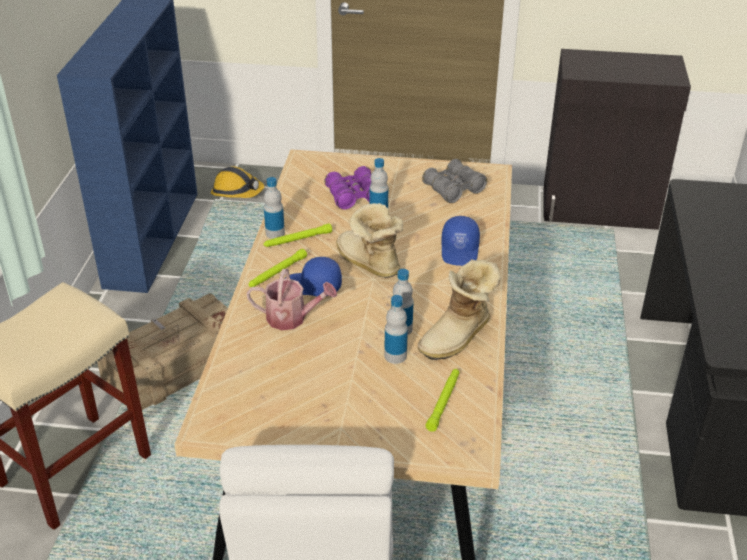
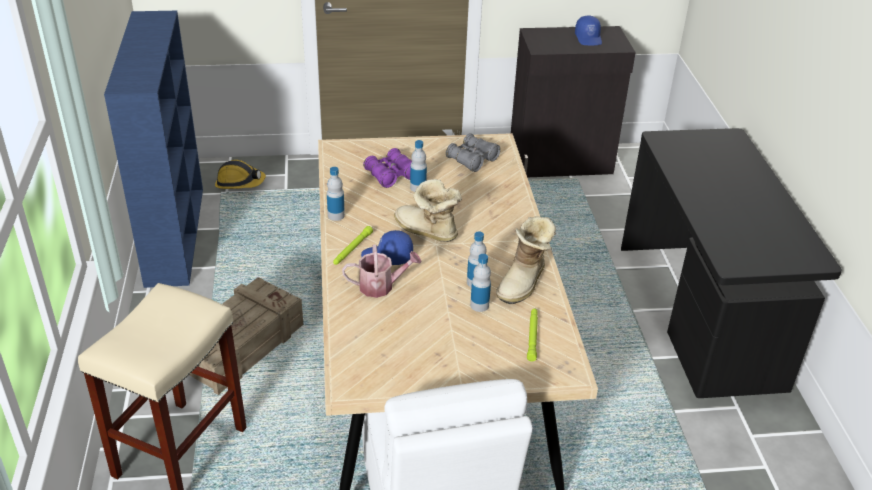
camera: 15 degrees left, 0 degrees up
(297, 240) = (358, 218): green flashlight -> none
(460, 250) = (498, 211): blue cap -> blue cap (589, 38)

